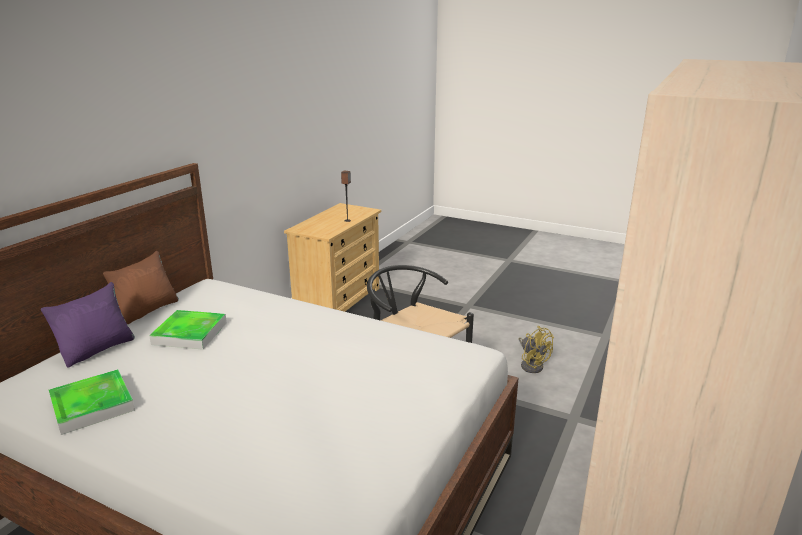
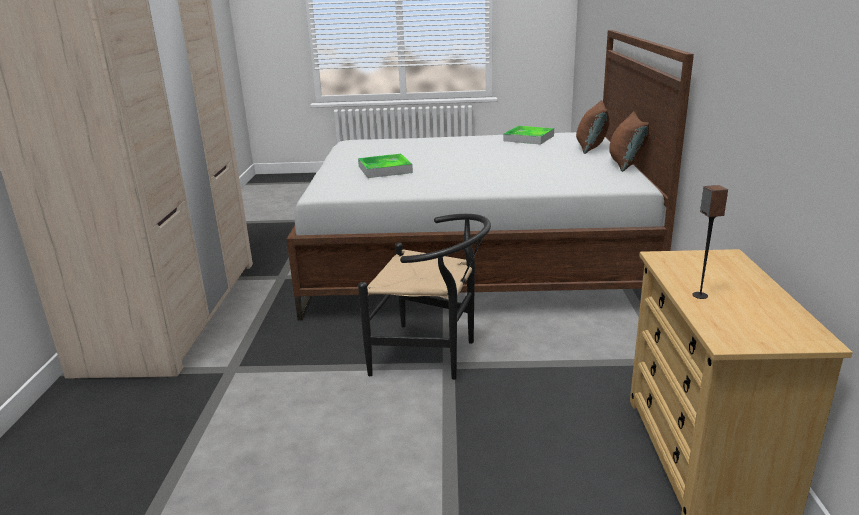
camera: 155 degrees right, 0 degrees up
(97, 349) = (591, 148): purple pillow -> brown pillow
(190, 333) = (555, 161): tray -> tray (385, 169)
(532, 364) = (286, 426): yellow fan -> none

